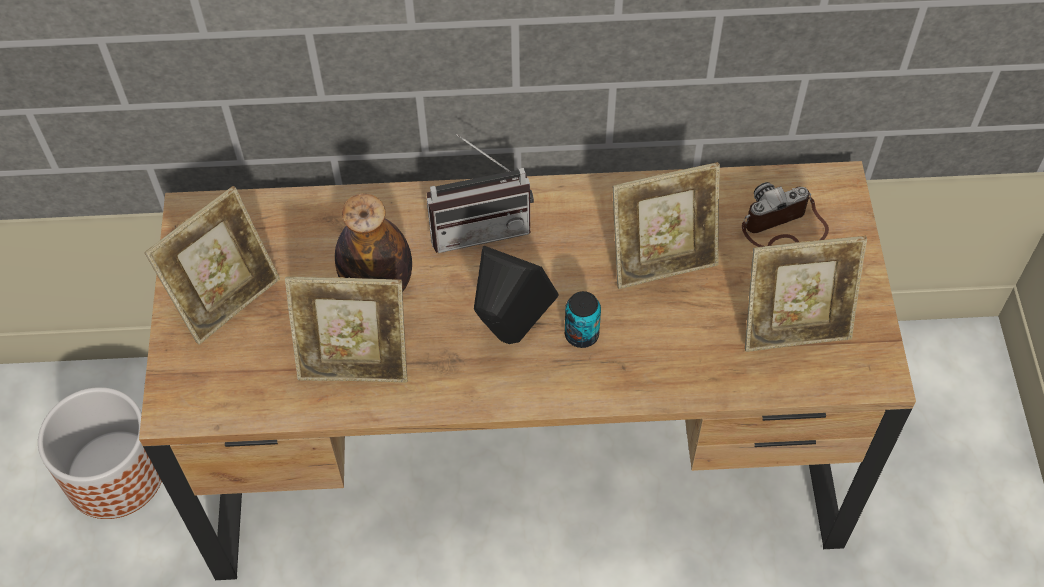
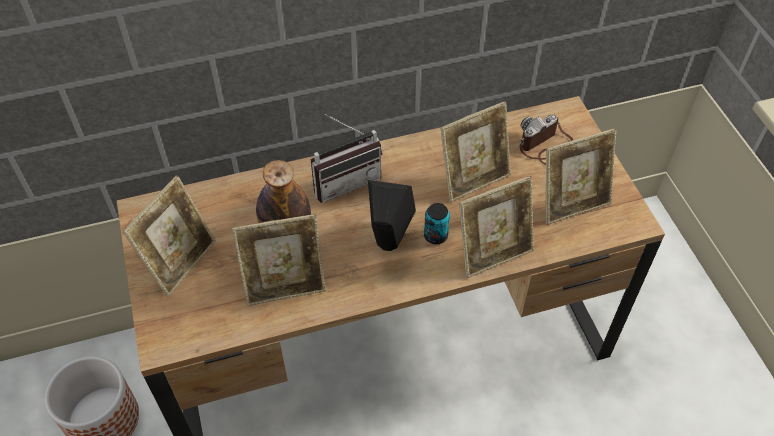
camera: 15 degrees left, 5 degrees down
(655, 377) = (493, 253): none -> picture frame

